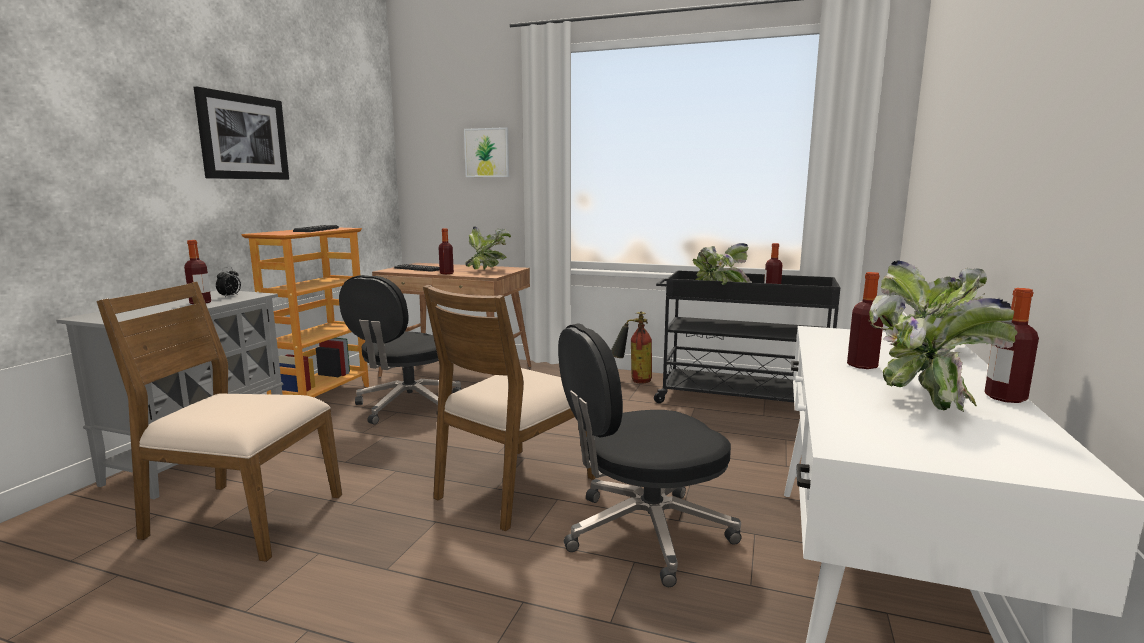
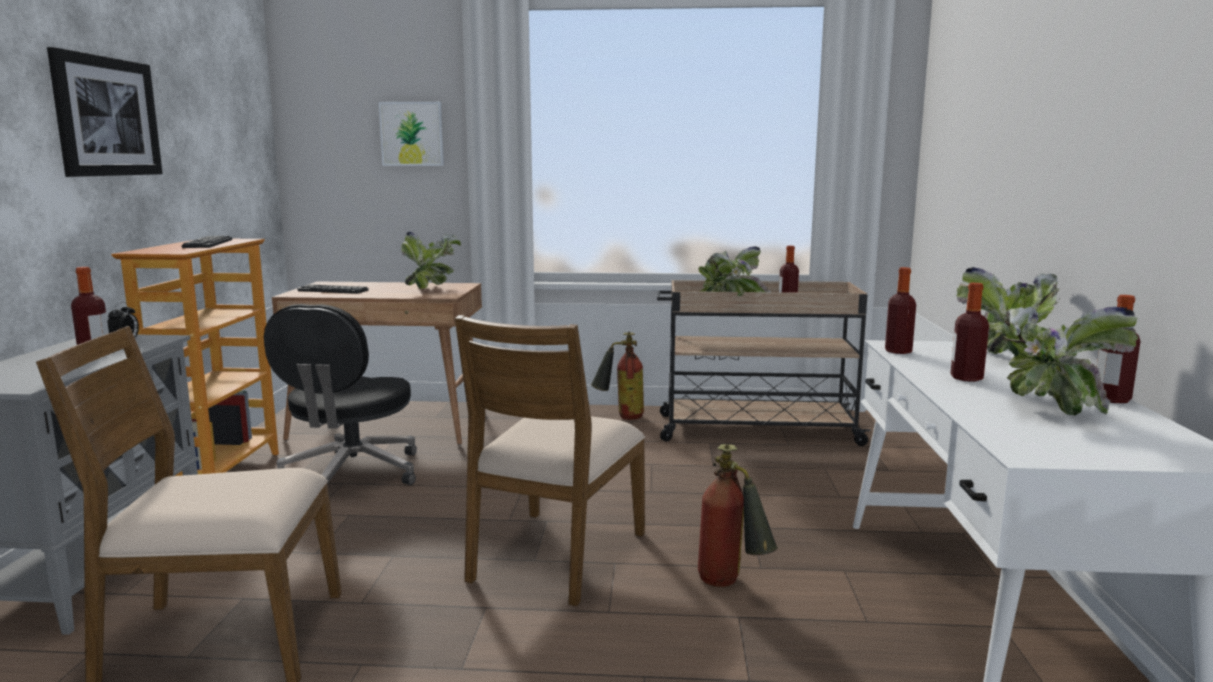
camera: 15 degrees left, 0 degrees up
(446, 273) = (382, 295): bottle -> bottle (898, 351)
(644, 532) = (731, 585): black office chair -> fire extinguisher
(740, 400) = (755, 430): black cart -> beige cart

